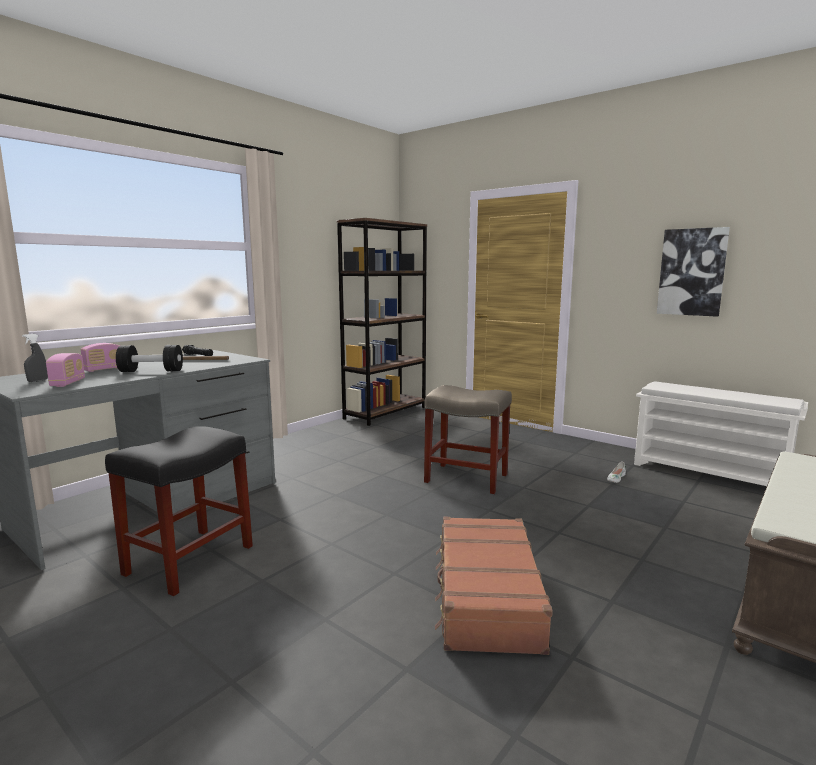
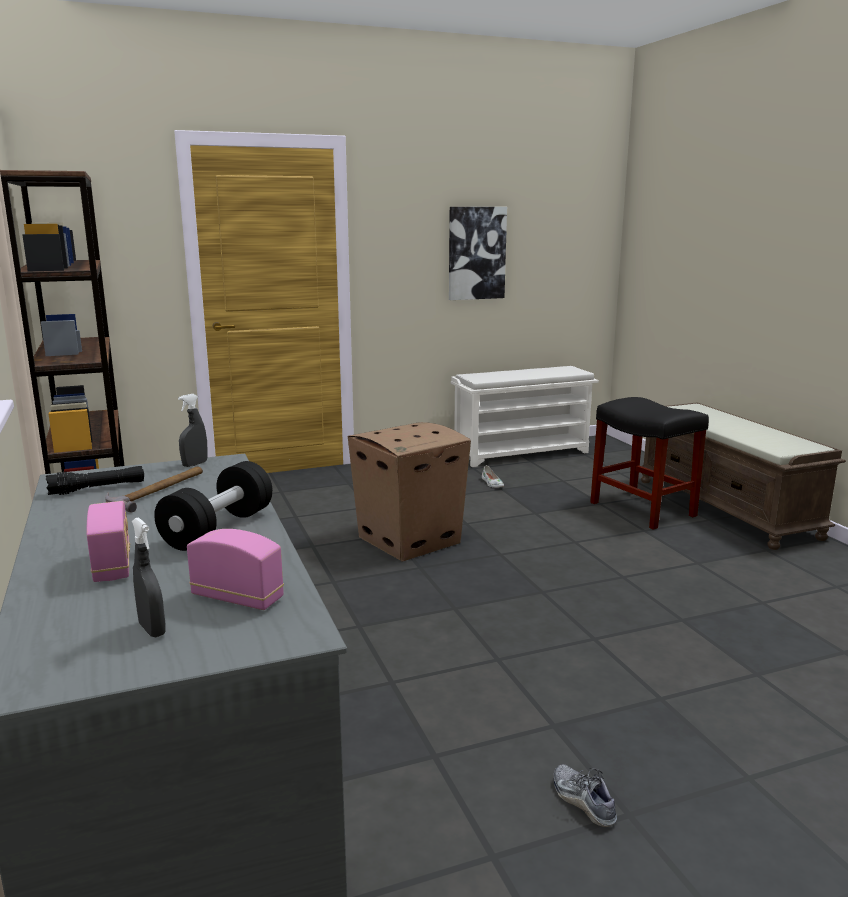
camera: 60 degrees left, 5 degrees up
(179, 608) = (583, 801): none -> shoe
(188, 561) = (454, 781): black stool -> black stool (644, 510)
(243, 357) = (195, 464): none -> grey spray bottle
(467, 478) = (410, 540): beige stool -> cardboard box
(486, 596) = (663, 607): brown suitcase -> none

